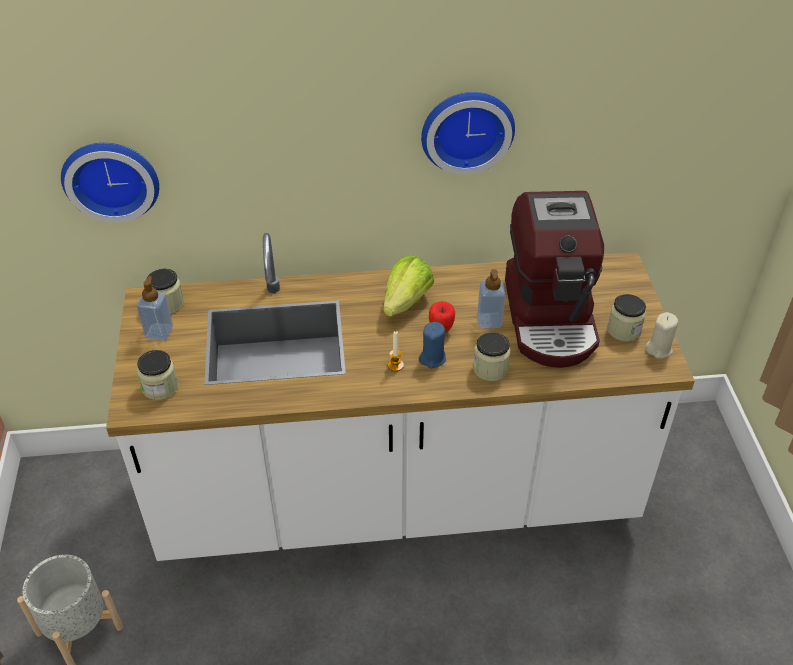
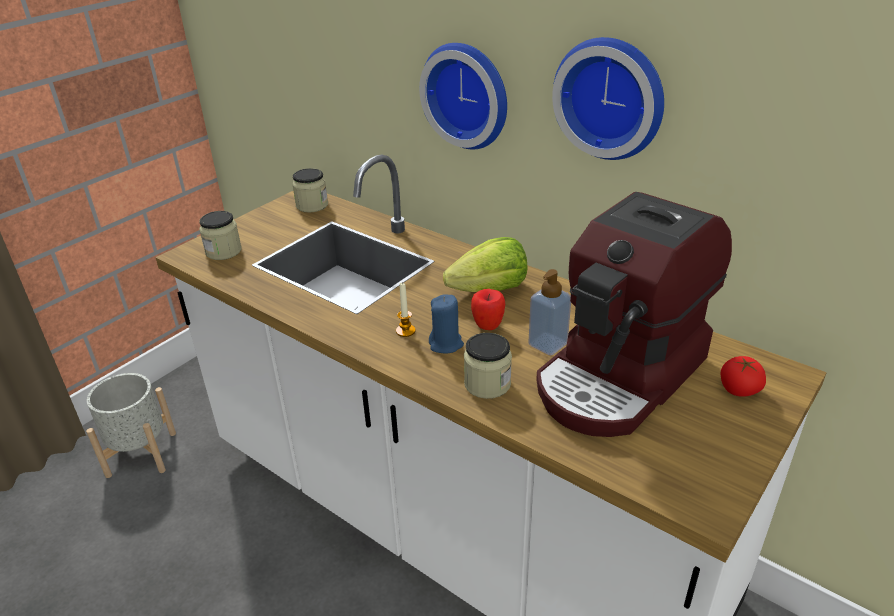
camera: 45 degrees right, 10 degrees down
(111, 177) = (301, 64): wall clock -> wall clock (468, 94)
(159, 332) = (279, 219): soap dispenser -> none
(612, 289) = (739, 390): none -> tomato
(624, 330) = (697, 436): jar -> none
(659, 349) = (721, 482): beige candle -> none

